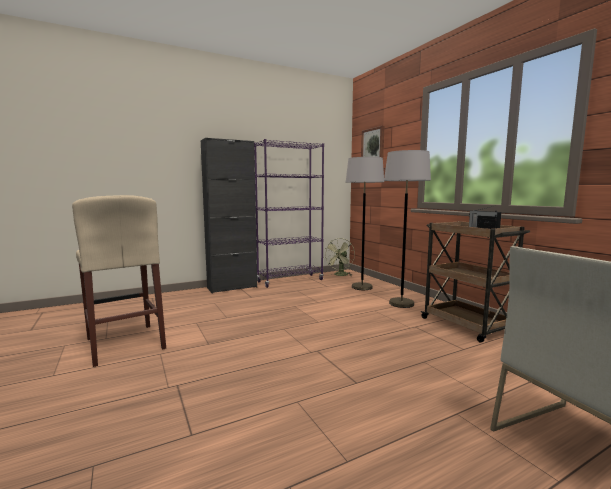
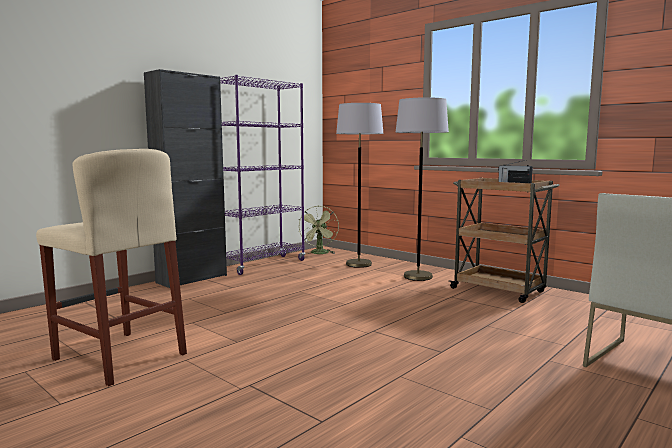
camera: 20 degrees left, 0 degrees up
(373, 144) = (356, 87): picture -> none

